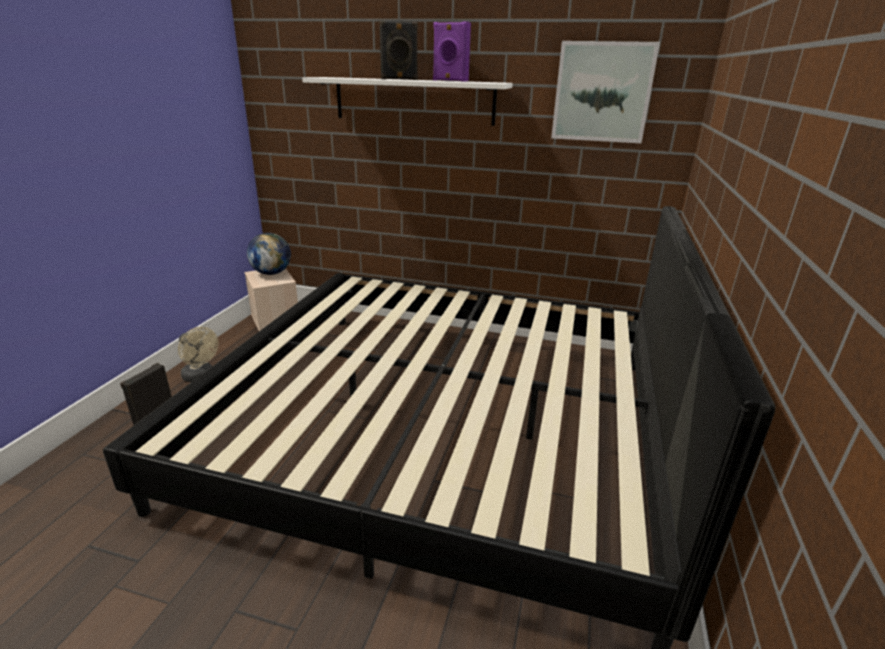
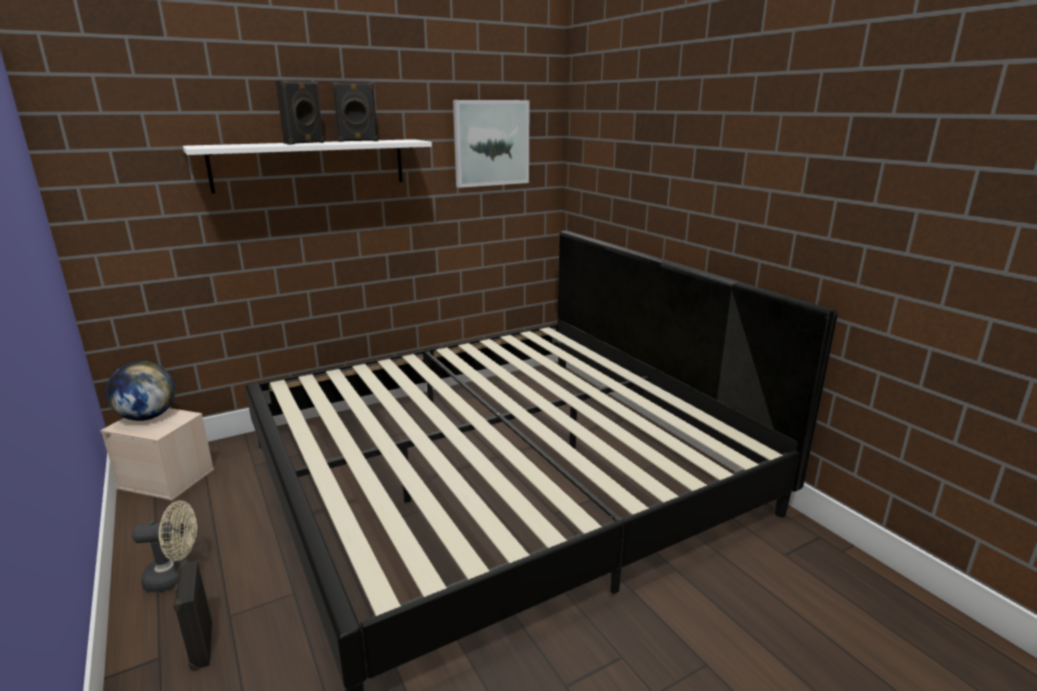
camera: 45 degrees left, 5 degrees down
(450, 80) = (358, 141): purple speaker -> black speaker

